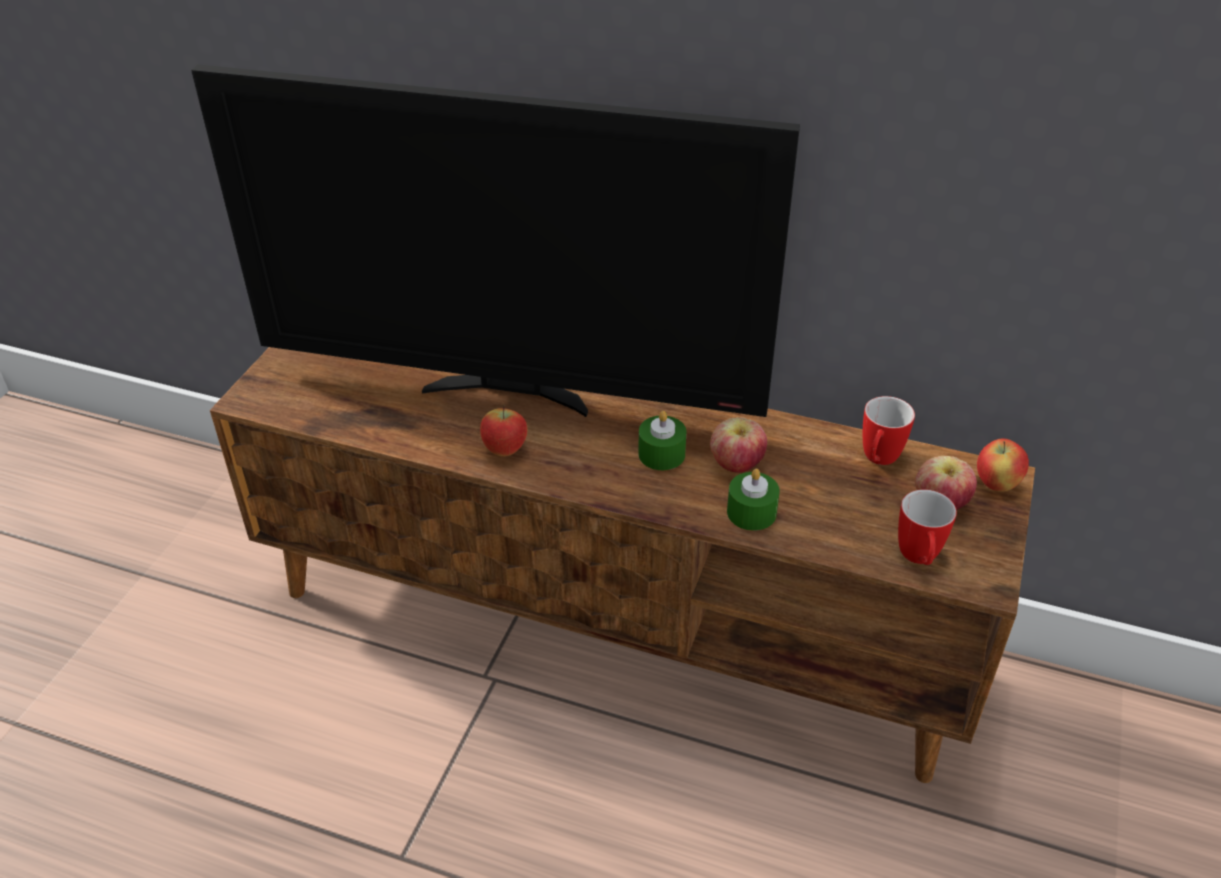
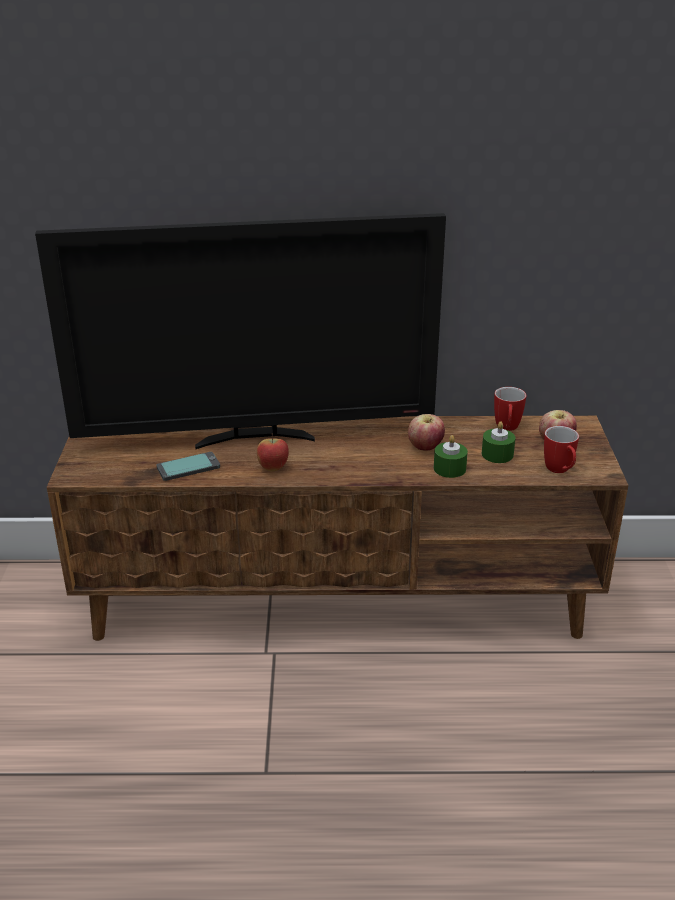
camera: 20 degrees left, 10 degrees down
(396, 421) = (188, 467): none -> phone
(661, 454) = (375, 451): green candle -> green candle (497, 454)
(996, 484) = (580, 427): apple -> none

